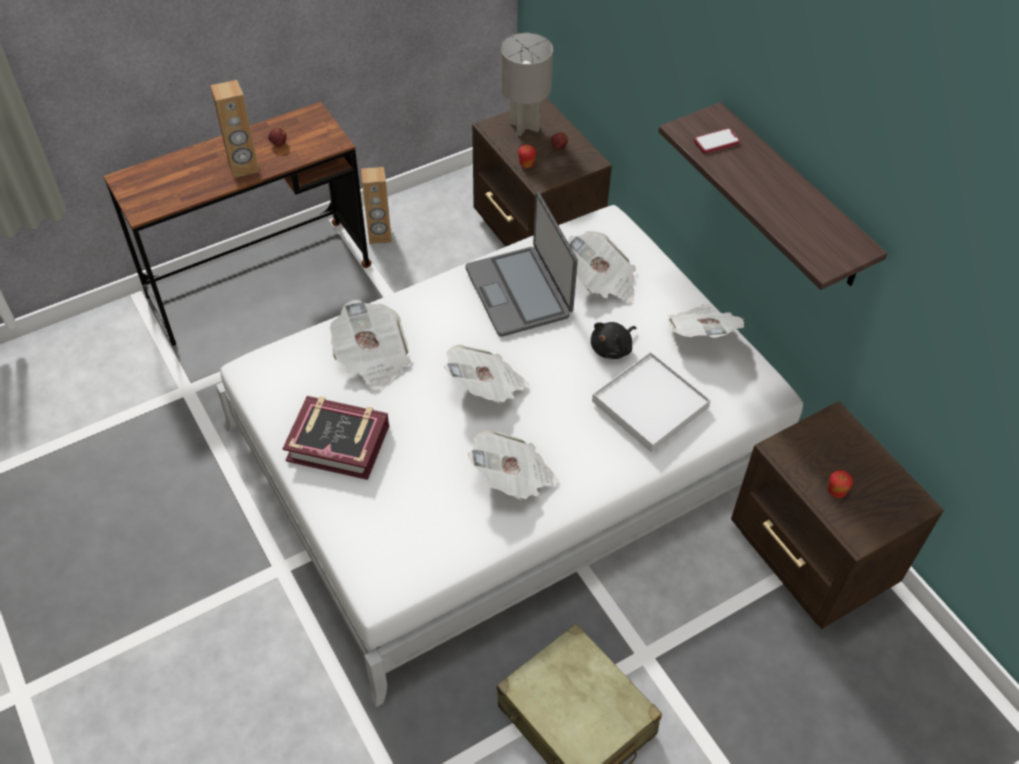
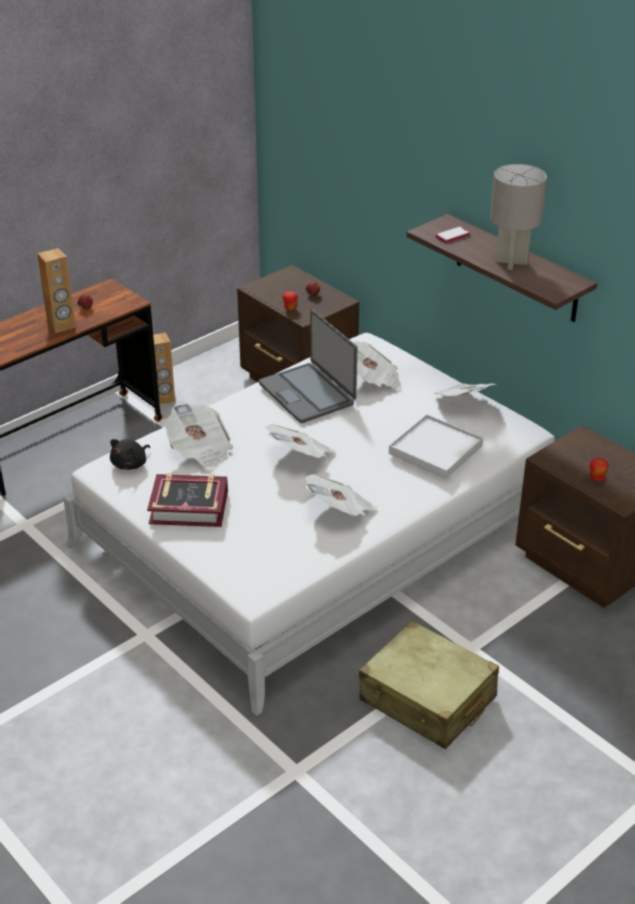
camera: 10 degrees left, 15 degrees down
(524, 126) = (280, 285): grey table lamp -> grey table lamp (511, 262)
(612, 348) = (394, 420): black plush toy -> black plush toy (131, 464)

